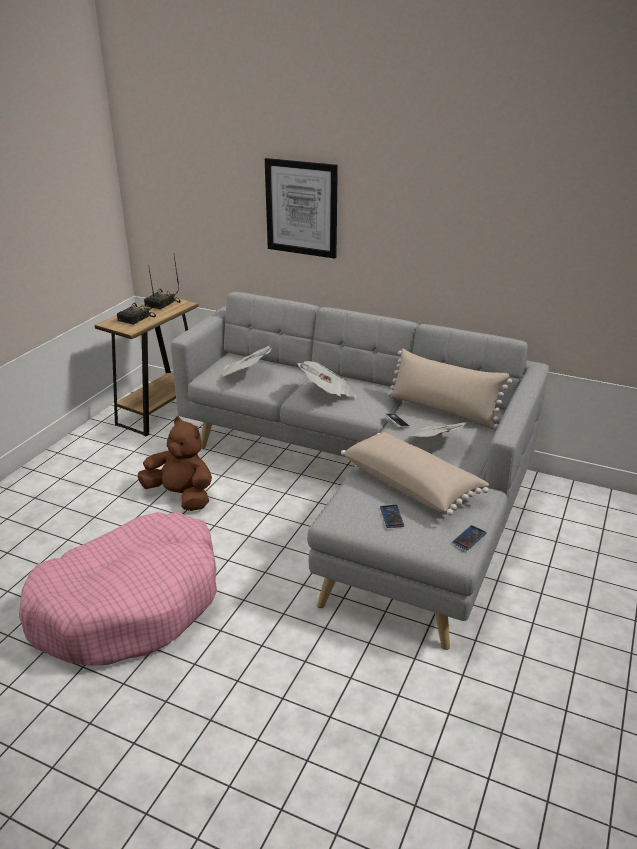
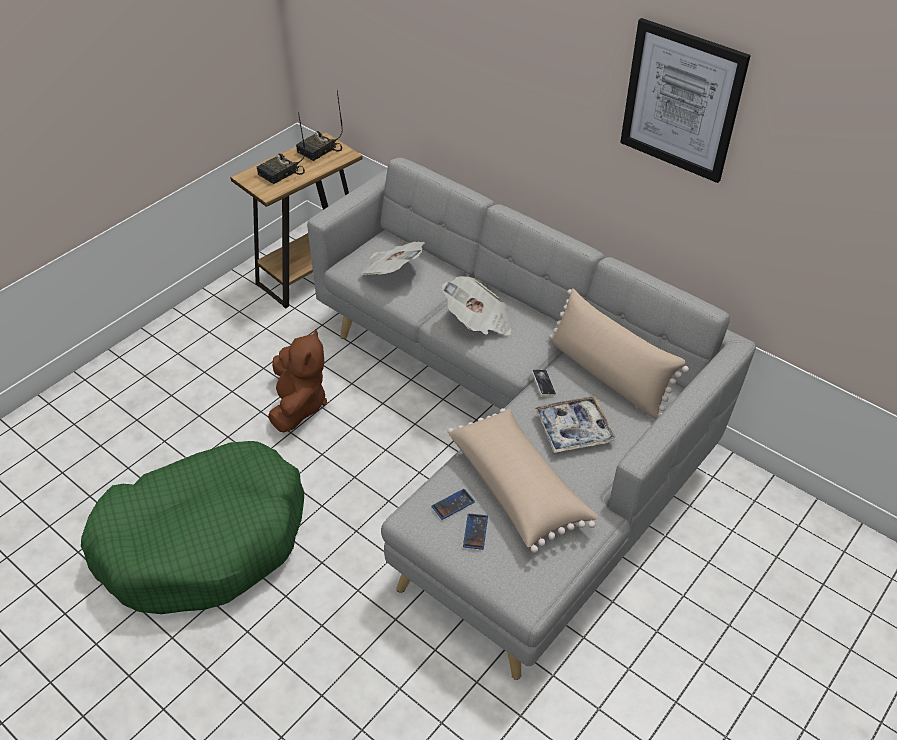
camera: 15 degrees right, 15 degrees up
(130, 603) = (204, 540): pink dog bed -> green dog bed
(181, 496) = (298, 405): brown plush toy -> brown plush toy turned 45 degrees clockwise
(301, 208) = (483, 76): picture -> picture (681, 101)
(435, 444) = (573, 430): newspaper -> tray
(469, 538) = (551, 582): phone -> phone (453, 504)

